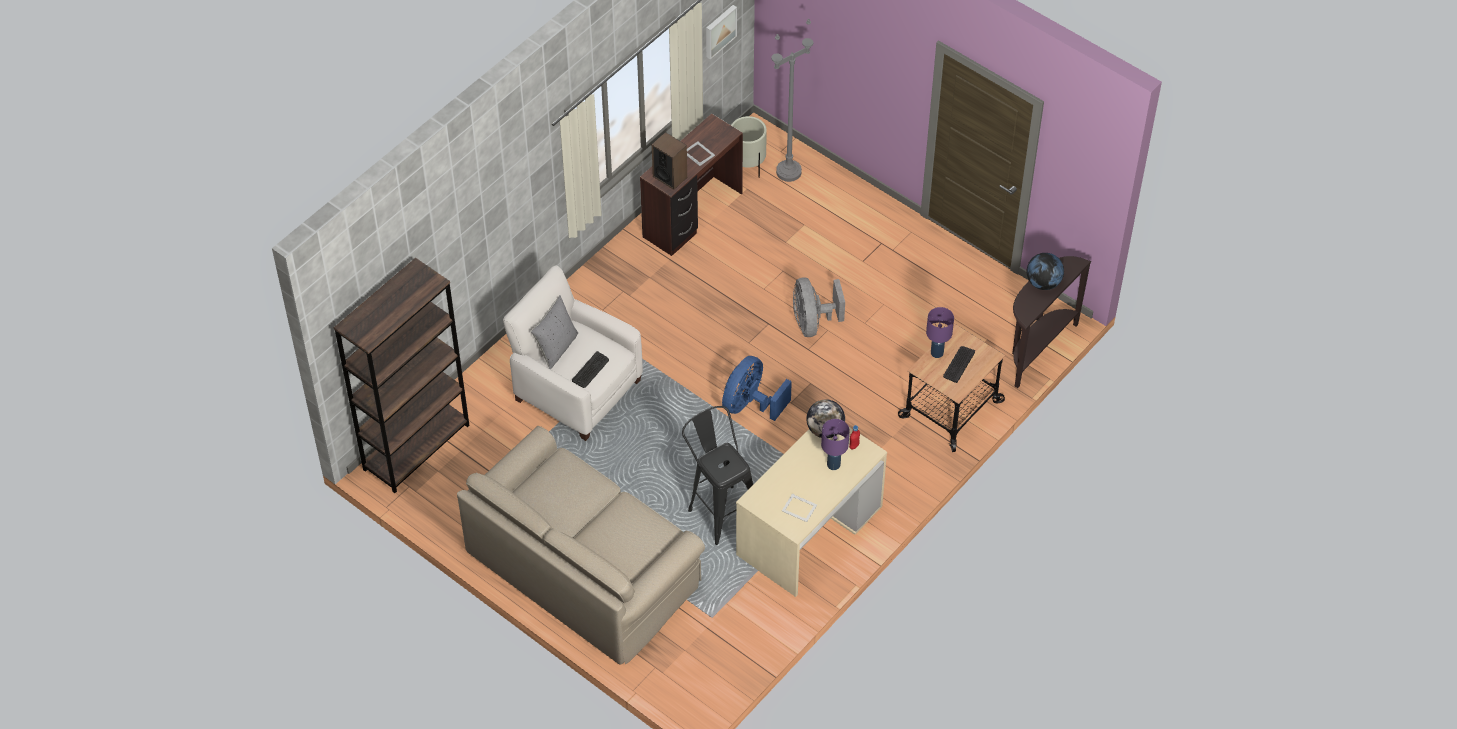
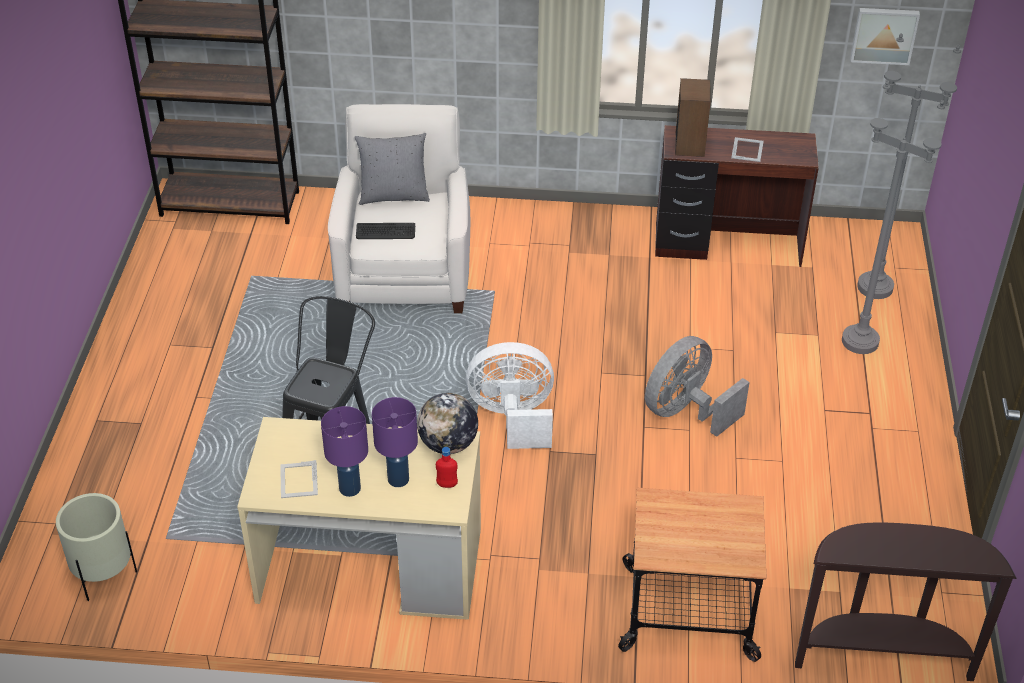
camera: 55 degrees right, 10 degrees down
(583, 566) = (164, 392): beige sofa -> none
(747, 166) = (843, 253): beige planter -> beige planter (104, 576)
(750, 405) = (513, 417): blue fan -> white fan
(825, 209) = (859, 341): none -> grey floor lamp
(937, 352) = (696, 503): purple table lamp -> purple table lamp (350, 489)
(958, 364) = (699, 535): keyboard -> none
(1043, 283) = (913, 541): globe -> none

